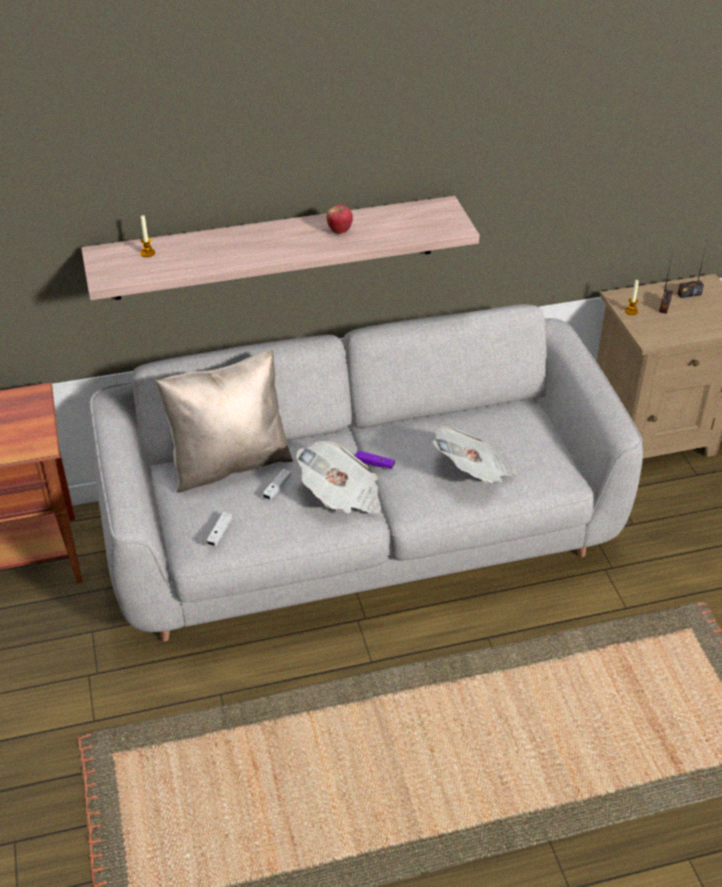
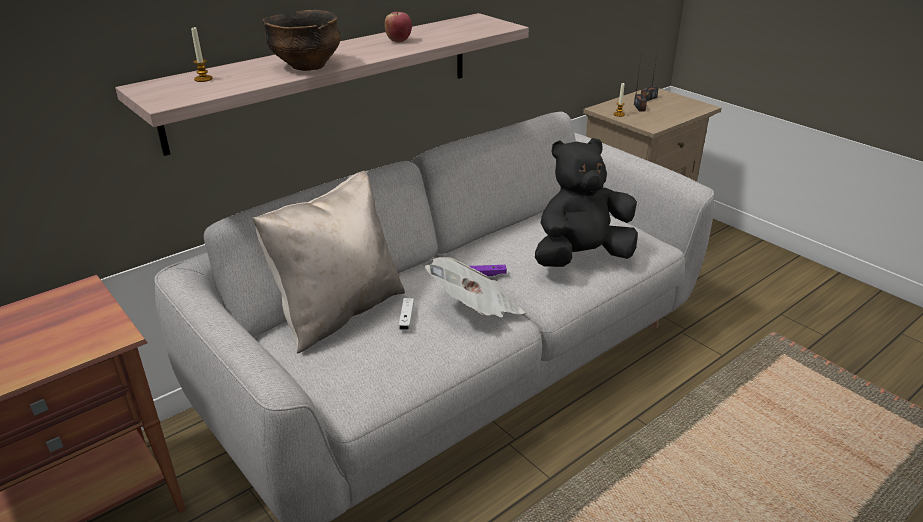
camera: 25 degrees left, 10 degrees down
(219, 533) = (373, 377): white game controller -> none
(236, 254) = (307, 66): none -> bowl
(474, 472) = (581, 257): newspaper -> black plush toy

